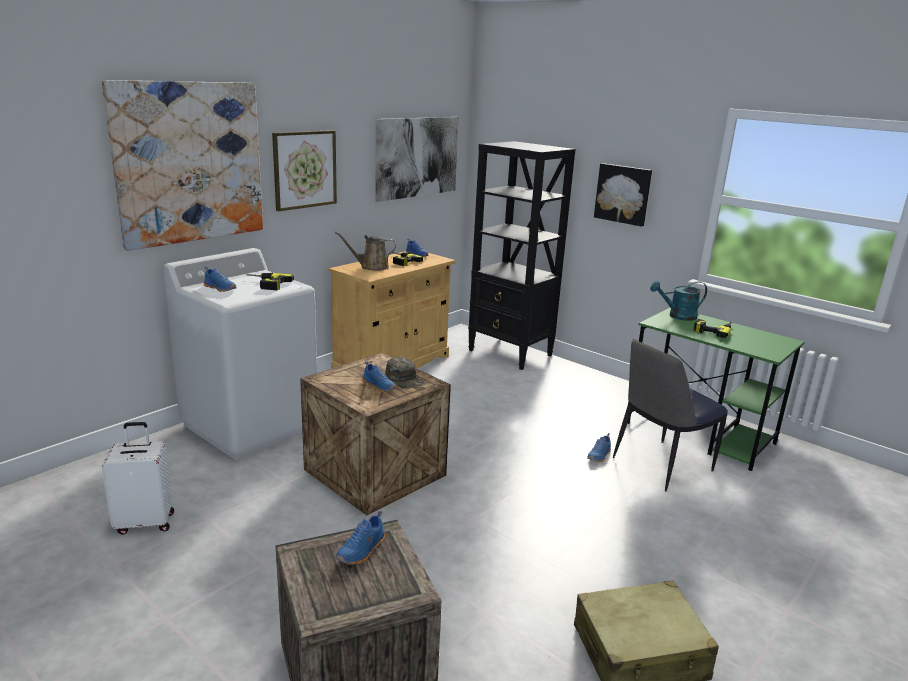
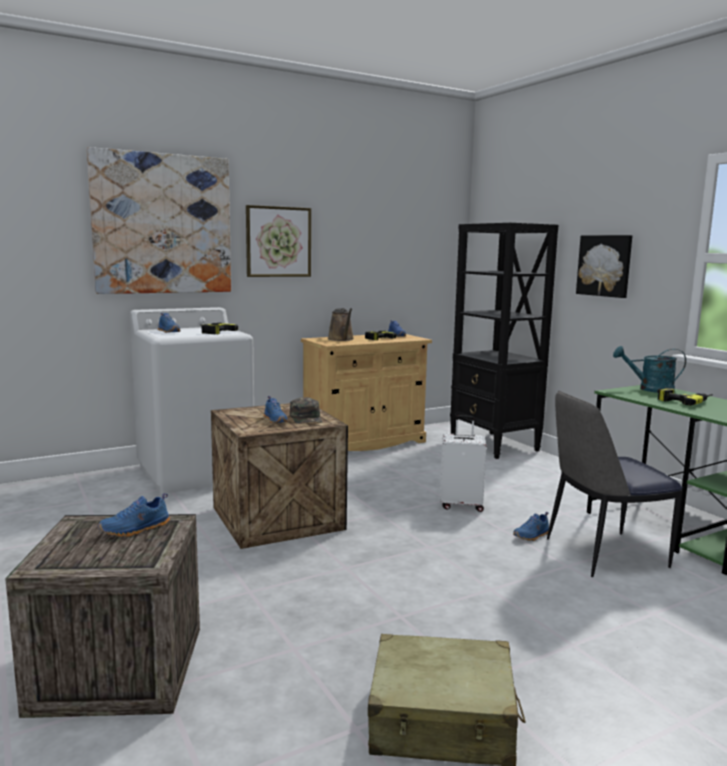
camera: 20 degrees right, 10 degrees down
(145, 522) = (47, 525): white suitcase -> white suitcase (461, 505)
(371, 267) = (341, 339): brown watering can -> brown watering can turned 120 degrees counterclockwise
(417, 157) = (404, 242): picture -> none

